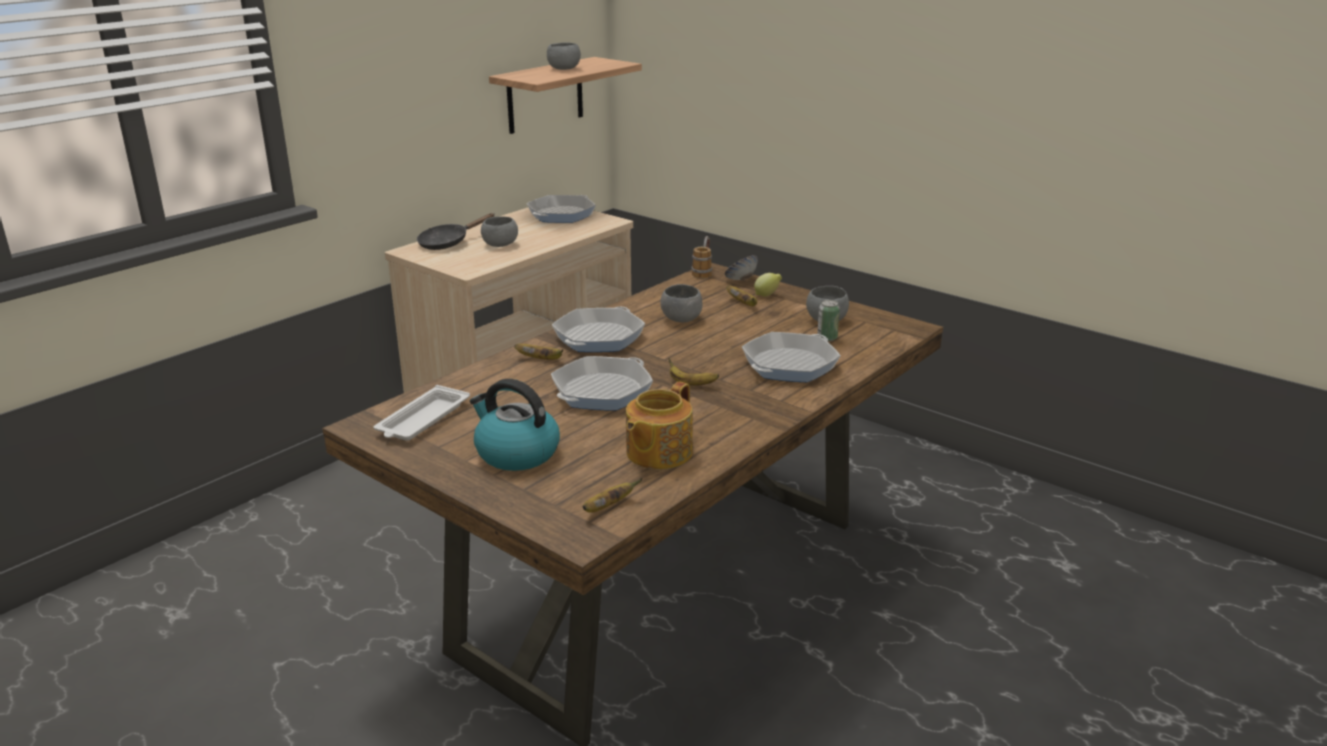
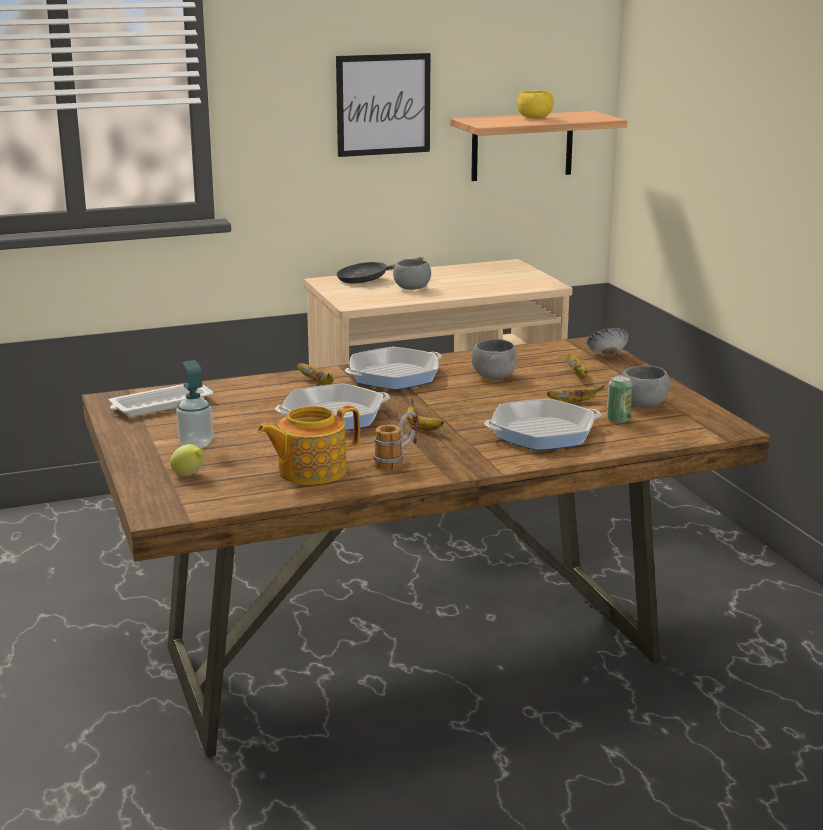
camera: 30 degrees right, 5 degrees down
(433, 69) = (383, 104): none -> picture
(516, 453) = (196, 444): kettle -> soap dispenser
(561, 214) = (508, 272): frying pan -> none
(564, 69) = (535, 118): grey bowl -> yellow bowl
(608, 506) = (211, 498): banana -> banana (572, 402)
(703, 272) = (579, 342): mug -> mug (397, 461)
(767, 295) = (614, 373): lemon -> lemon (189, 475)

